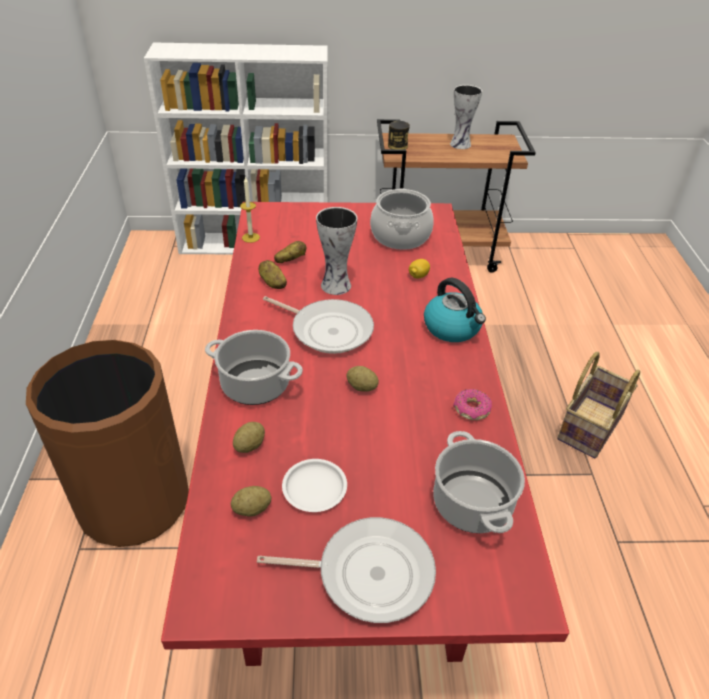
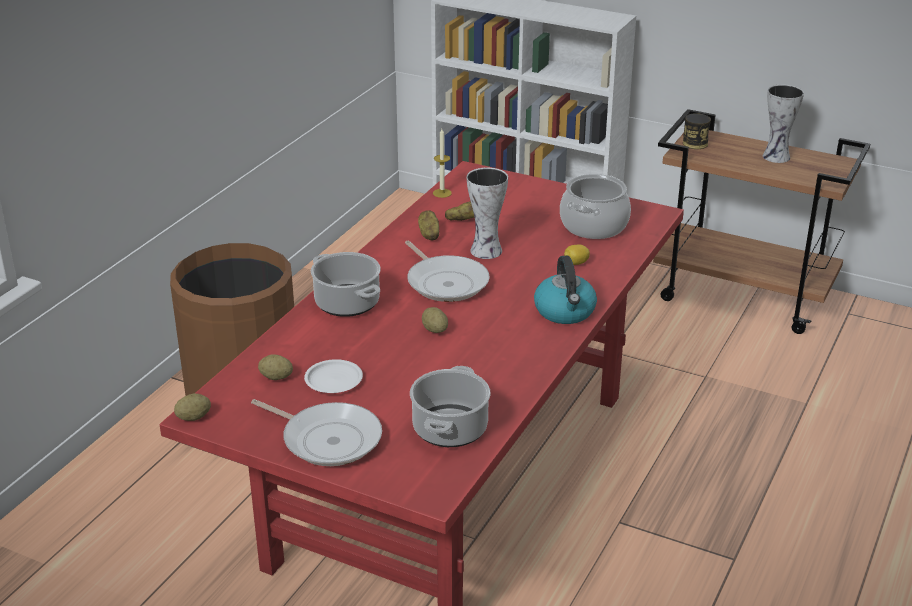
camera: 30 degrees right, 10 degrees down
(249, 445) = (307, 340): potato -> potato (193, 417)
(471, 409) = (517, 372): donut -> none
(589, 426) = (775, 517): basket -> none

